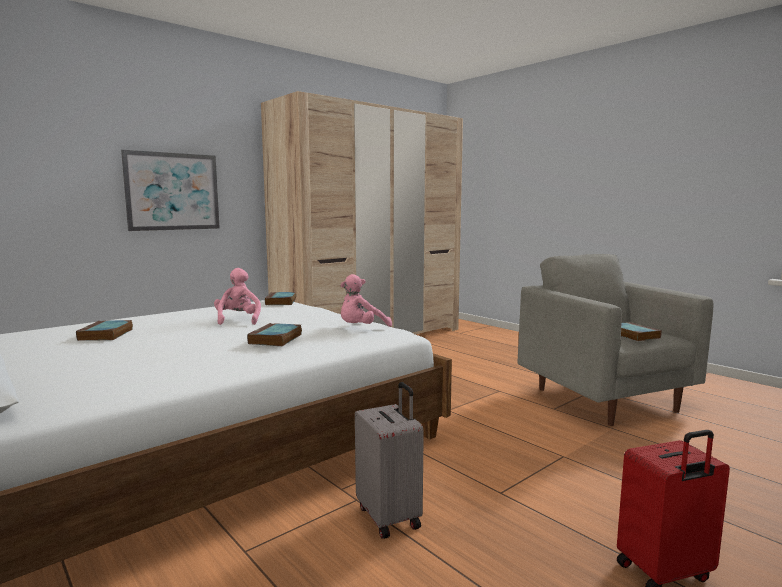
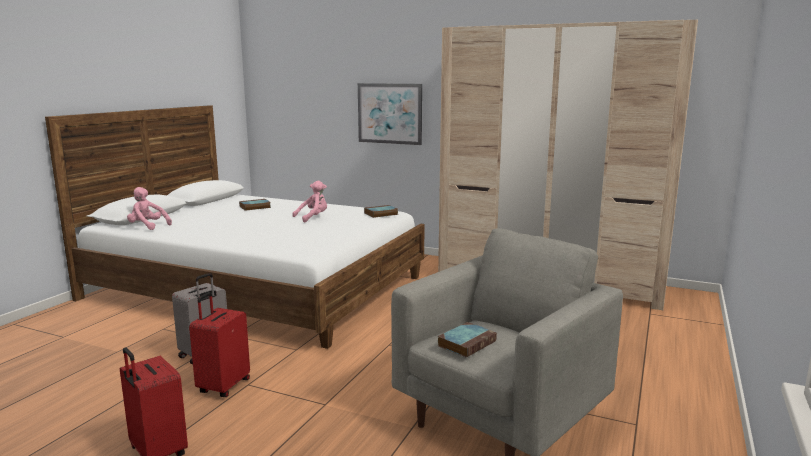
camera: 65 degrees right, 5 degrees up
(275, 339) = (257, 231): book -> none
(361, 329) = (311, 243): pink plush toy -> pink plush toy (147, 226)
(498, 510) = (223, 386): none -> red suitcase

